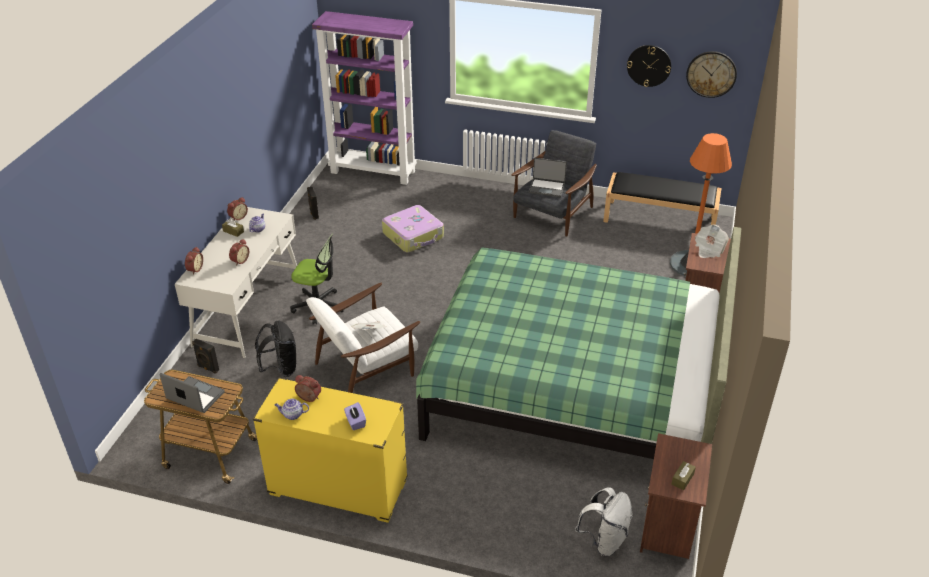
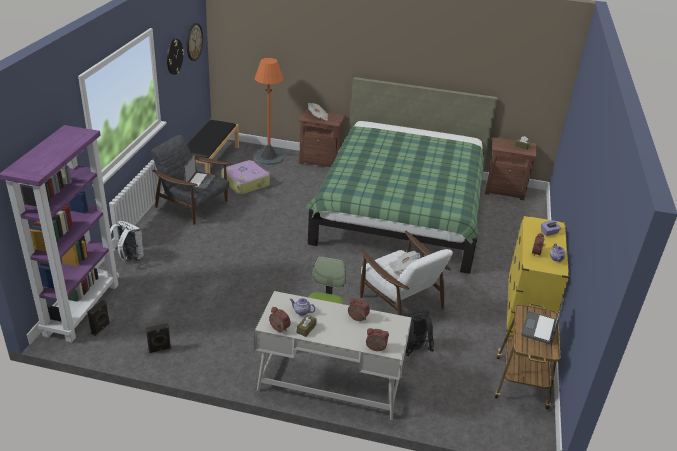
camera: 95 degrees left, 5 degrees down
(208, 368) = (421, 401): black speaker -> black speaker (101, 329)
(414, 236) = (214, 279): suitcase -> suitcase (246, 183)
(604, 540) = (521, 210): white backpack -> white backpack (128, 259)

